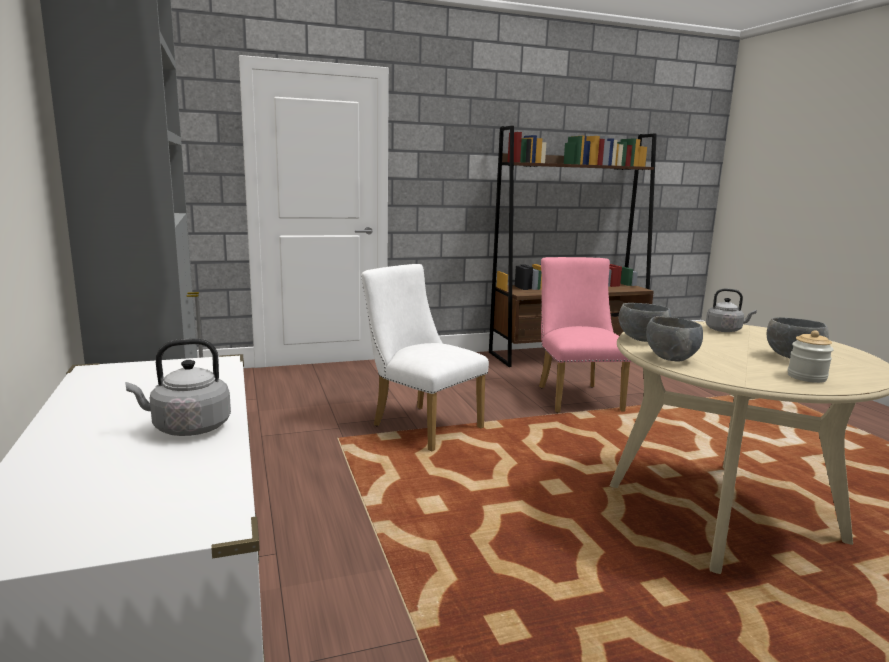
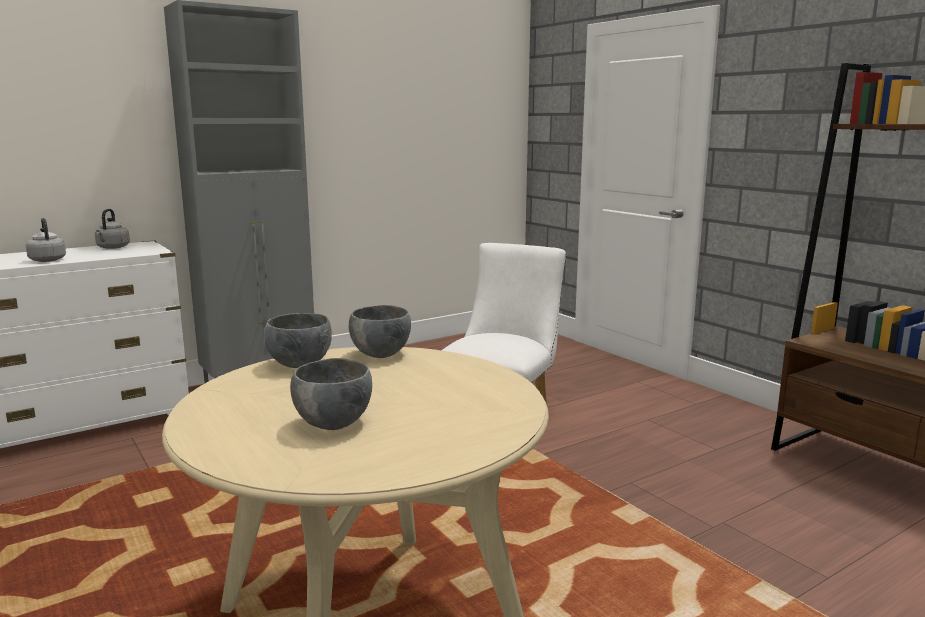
camera: 75 degrees right, 0 degrees up
(576, 396) = (708, 507): pink chair -> none
(725, 330) = (480, 396): grey kettle -> grey kettle (112, 248)
(806, 377) = (235, 421): jar -> none

